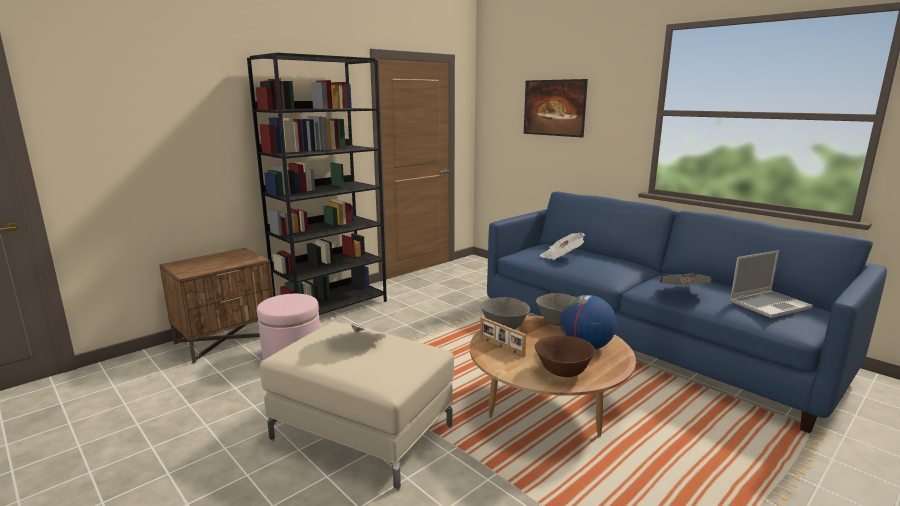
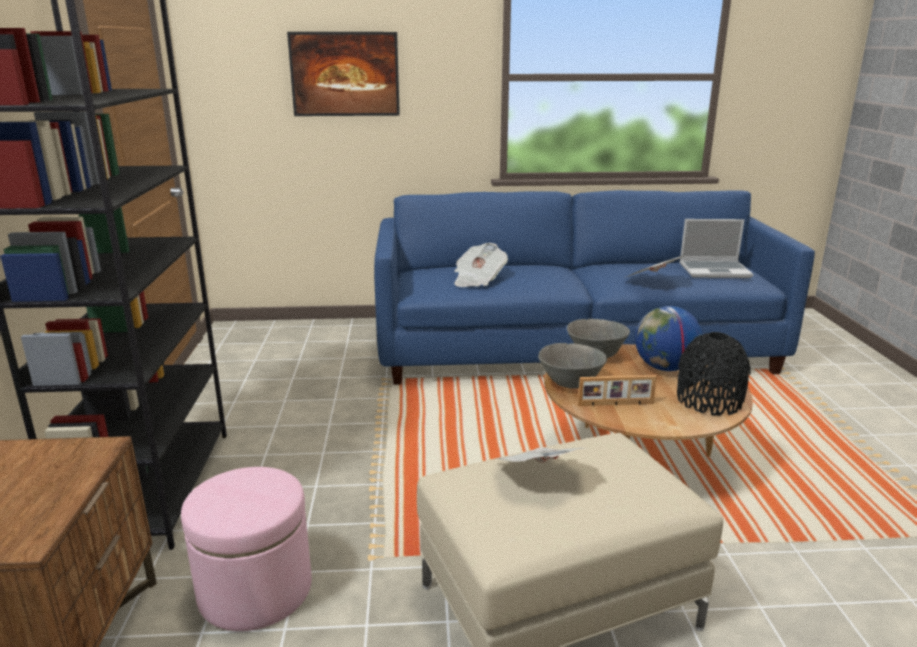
camera: 50 degrees left, 5 degrees up
(563, 373) = (709, 400): brown bowl -> black vase
(769, 305) = (715, 270): laptop -> laptop turned 75 degrees clockwise

